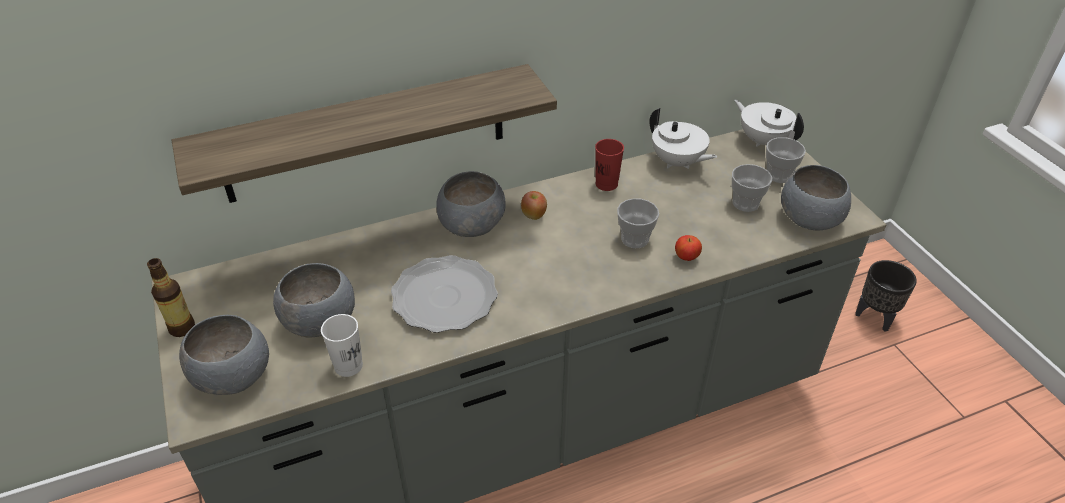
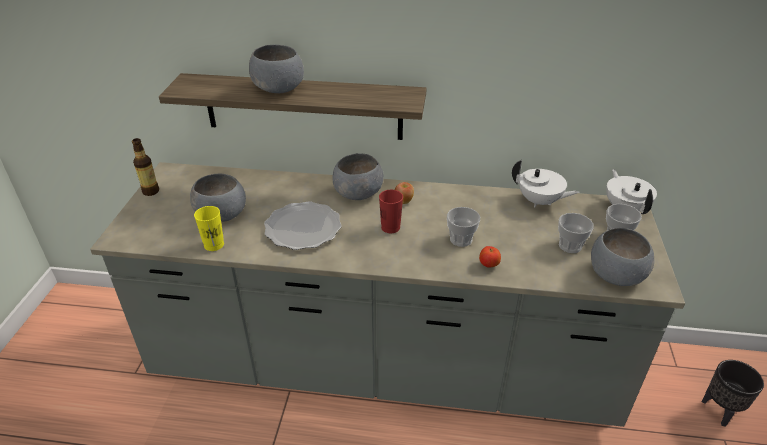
camera: 30 degrees right, 5 degrees down
(234, 376) = (152, 226): grey bowl -> grey bowl (279, 89)
(348, 366) = (214, 245): white cup -> yellow cup
(606, 184) = (472, 198): red cup -> red cup (390, 227)
(677, 162) = (539, 202): white teapot -> white teapot turned 45 degrees counterclockwise

